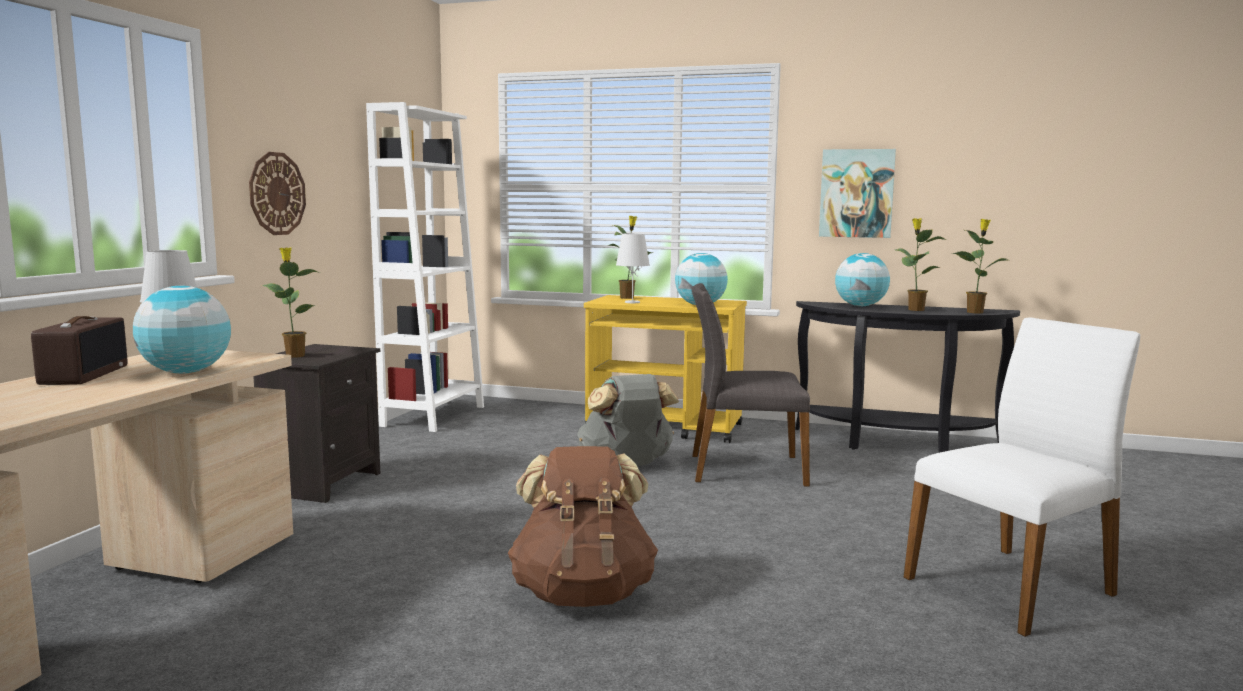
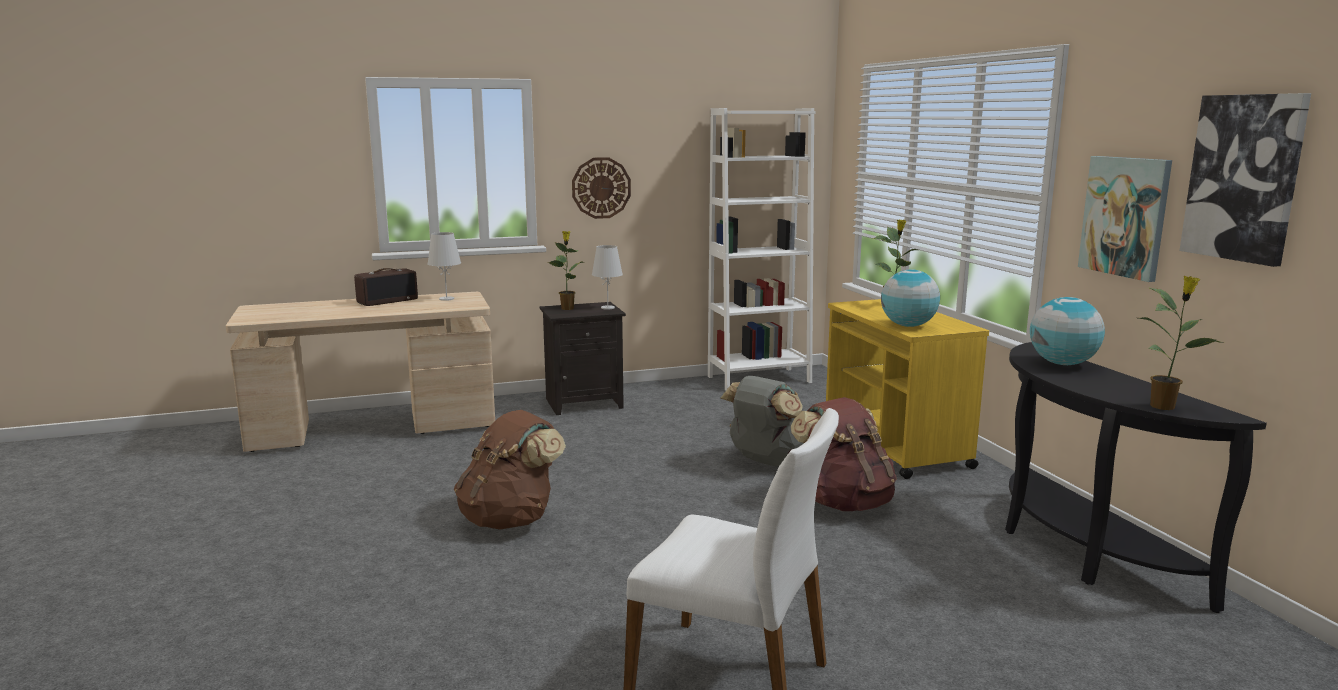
camera: 55 degrees right, 5 degrees up
(186, 372) = (415, 309): globe -> none
(632, 302) = (867, 310): white table lamp -> white table lamp (607, 308)
(745, 469) = (844, 502): grey chair -> brown backpack
(915, 310) = (1099, 384): potted plant -> none
(956, 157) = (1244, 178): none -> picture

